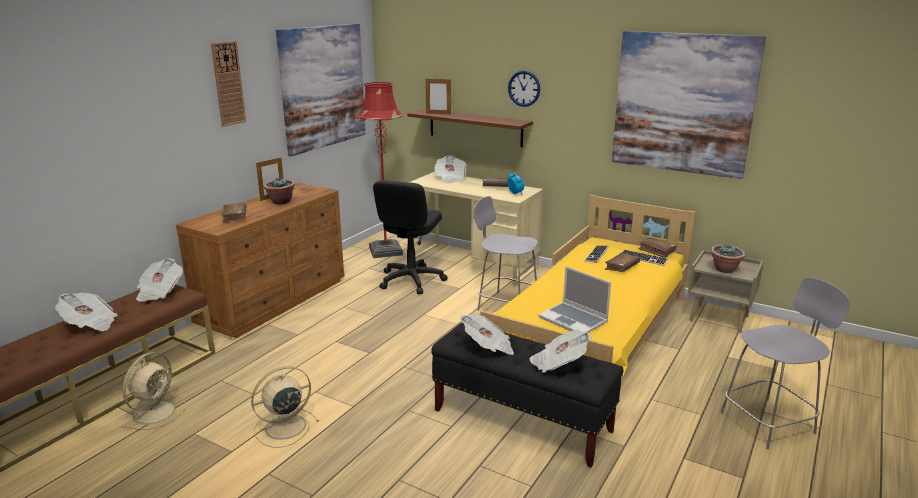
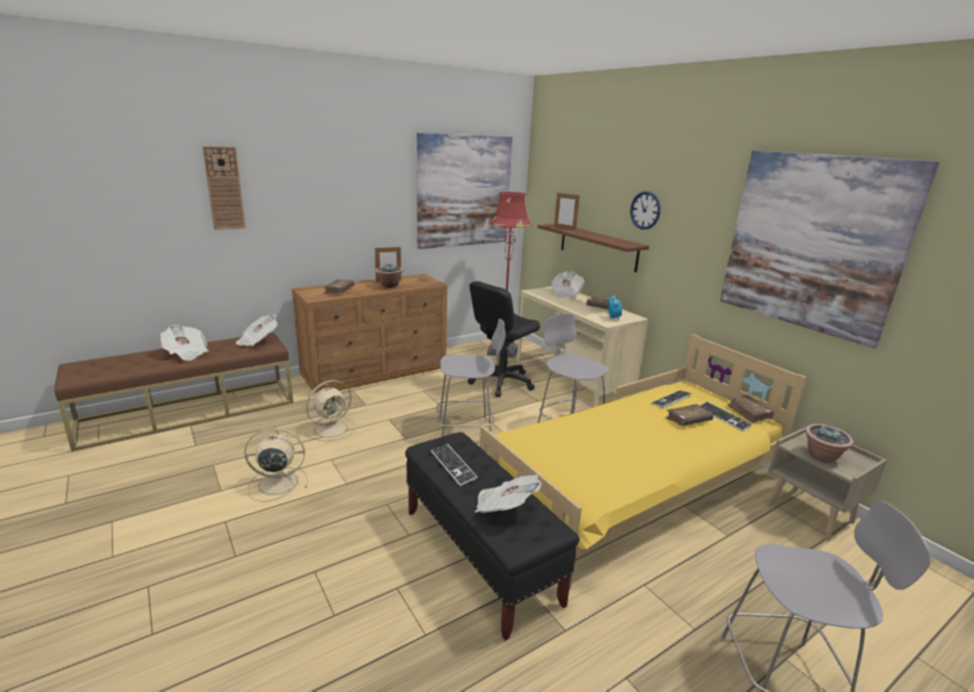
camera: 25 degrees right, 0 degrees up
(155, 411) = (208, 437): beige fan -> beige fan (332, 429)
(228, 84) = (360, 175): wall clock -> wall clock (224, 188)
(419, 329) = (467, 429): none -> grey chair
(488, 347) = (453, 465): newspaper -> keyboard
(574, 320) = (576, 464): laptop -> none

